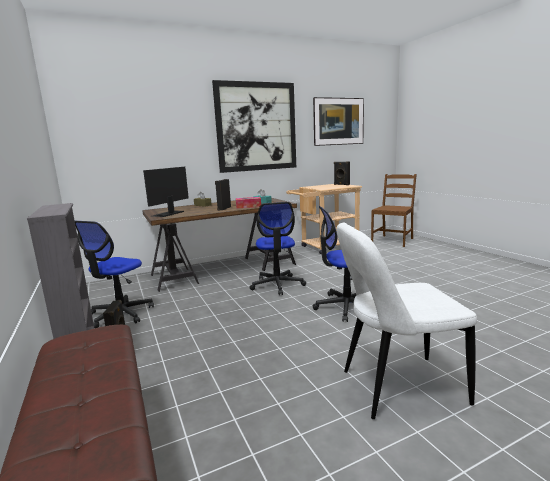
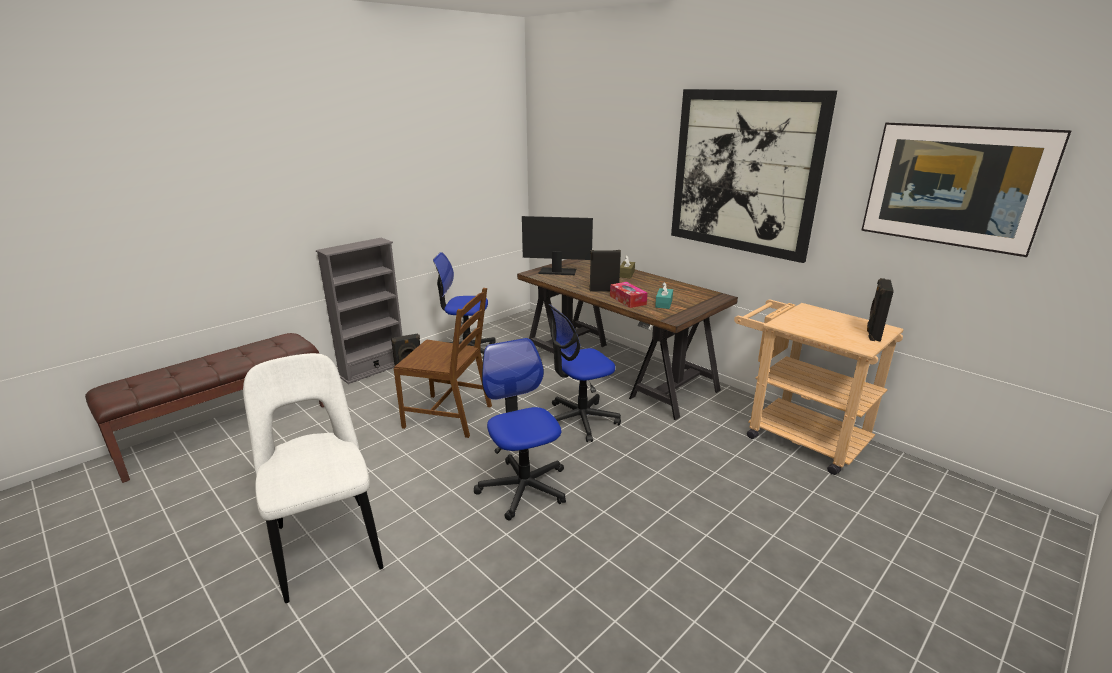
camera: 70 degrees right, 10 degrees up
(392, 240) = (957, 526): brown chair -> brown chair (449, 416)

